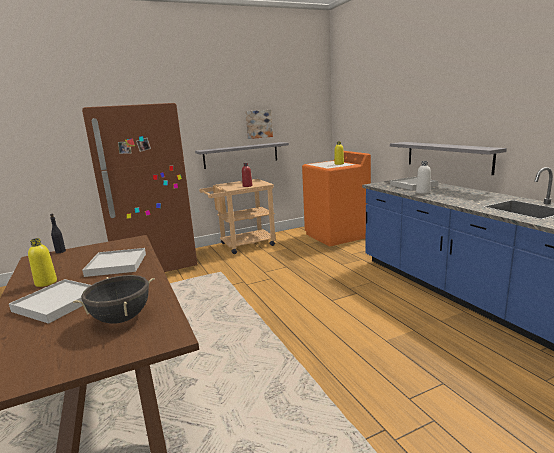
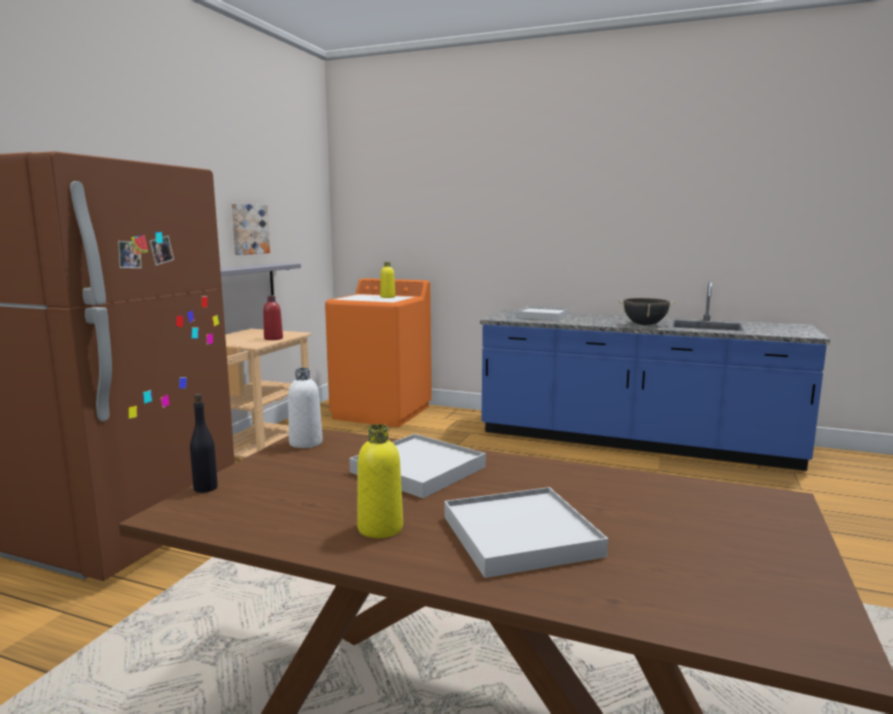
camera: 45 degrees left, 5 degrees down
(121, 319) = (673, 511): black cooking pot -> black cooking pot (644, 325)
(423, 192) = (577, 321): white bottle -> white bottle (306, 443)
(447, 156) = (564, 278): grey shelf -> none

